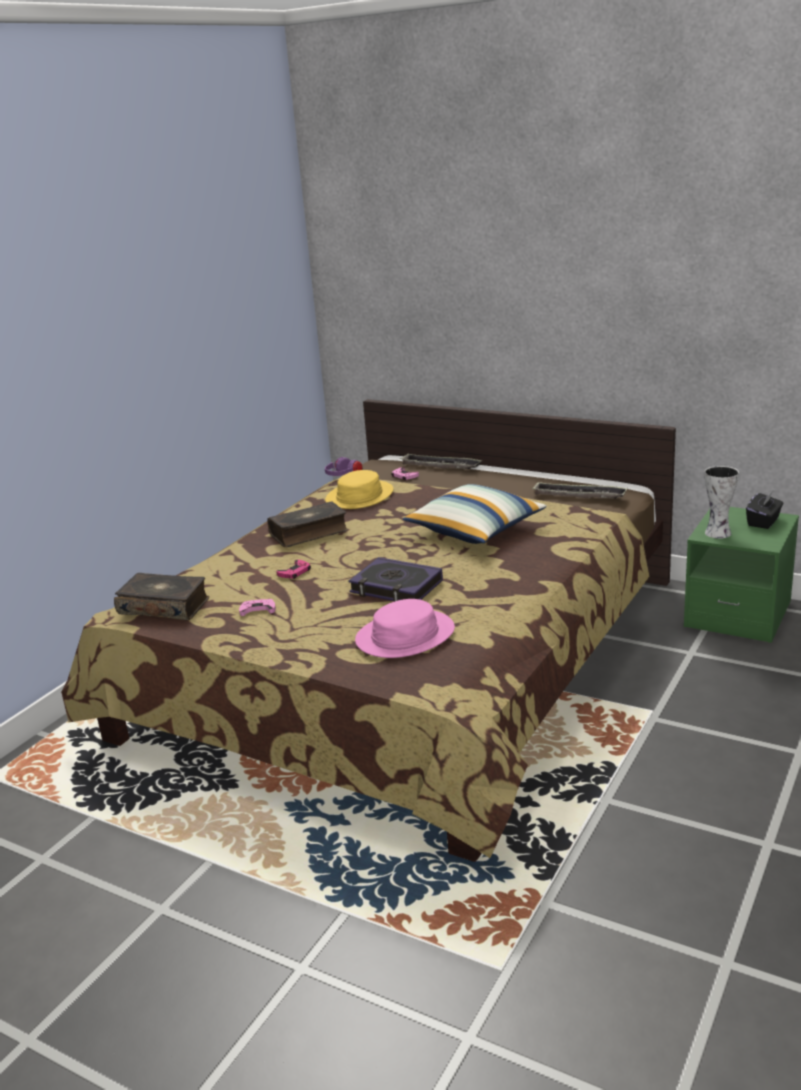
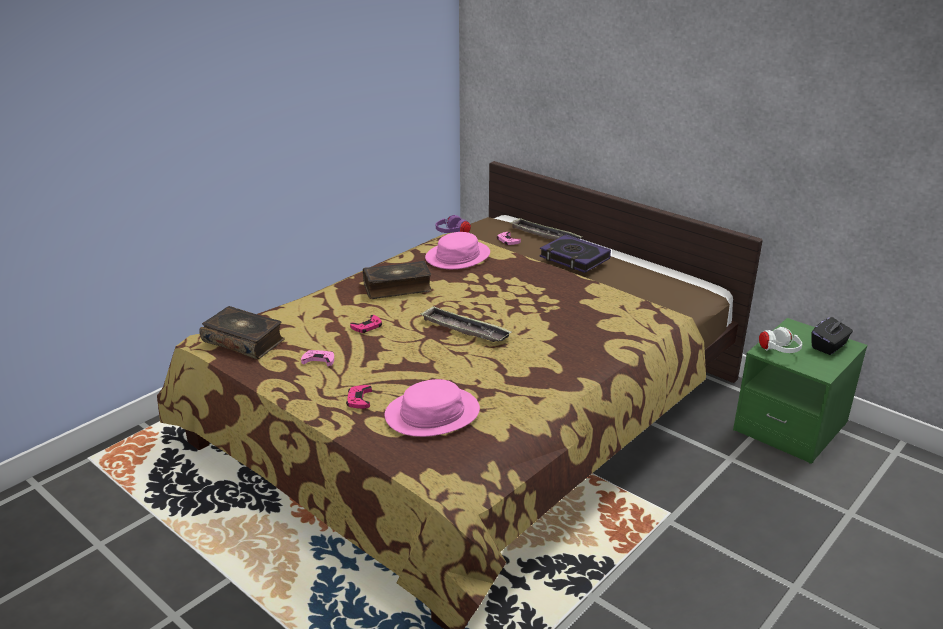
camera: 10 degrees right, 5 degrees up
(320, 637) = (359, 399): none -> pink game controller
(359, 496) = (457, 256): yellow hat -> pink hat
(396, 587) = (447, 360): book -> book (574, 258)
(475, 530) = (543, 311): pillow -> none
(579, 495) = (657, 289): tray -> tray (465, 329)
(718, 533) = (778, 351): vase -> white headphones

